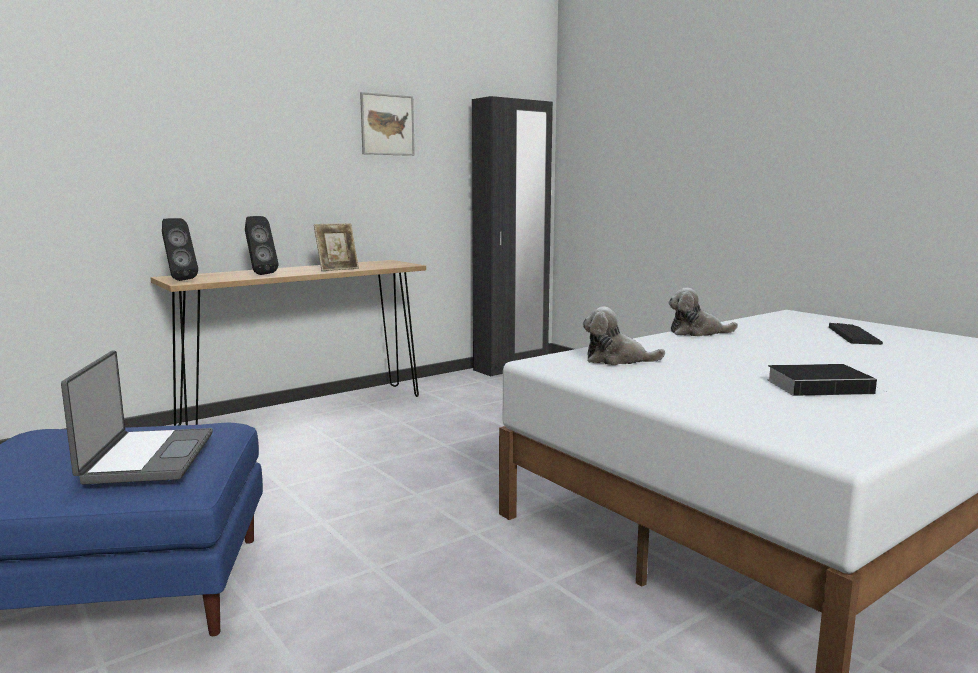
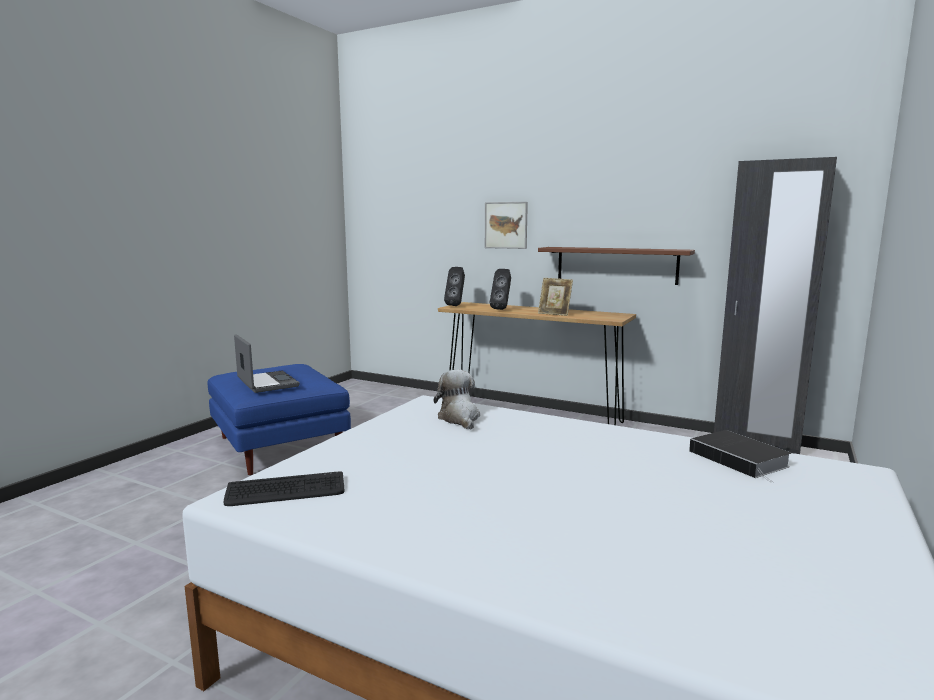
camera: 65 degrees right, 0 degrees up
(146, 458) = (266, 383): laptop -> laptop turned 90 degrees counterclockwise
(365, 205) = (616, 265): none -> brown shelf
(387, 125) = (644, 196): picture -> picture (506, 225)
(697, 332) = (622, 434): plush toy -> none
(821, 386) = (436, 491): book -> book (741, 459)
(854, 335) = (758, 510): keyboard -> keyboard (286, 491)

